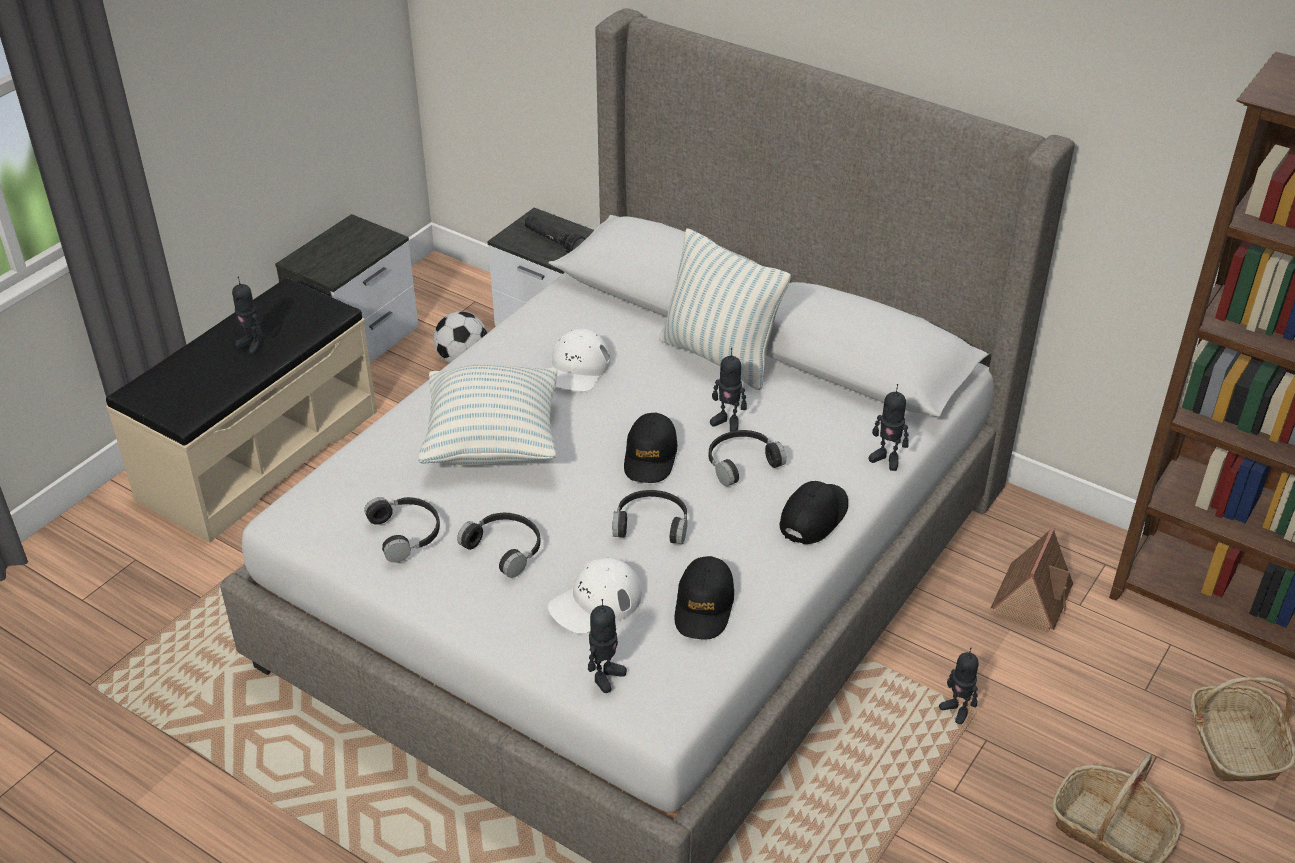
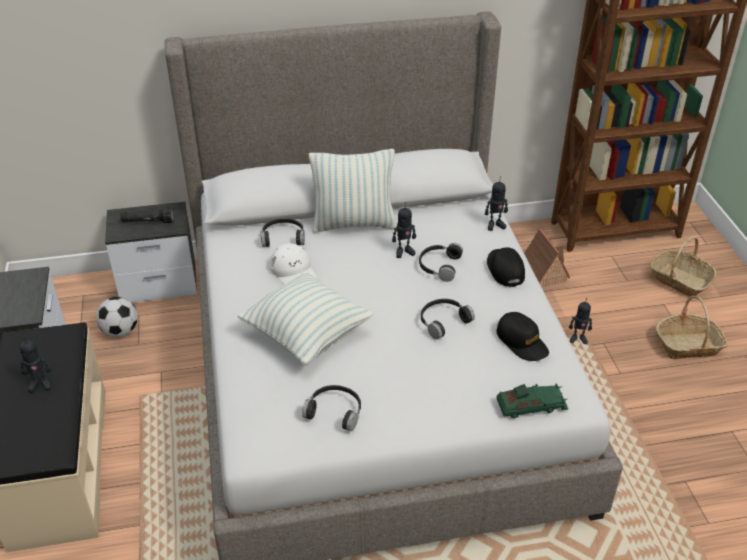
camera: 45 degrees left, 0 degrees up
(506, 548) = (394, 382): black headphones -> black headphones (283, 237)
(595, 602) = (476, 375): white cap -> none
(605, 676) = (532, 405): toy robot -> green toy car
(650, 457) = (395, 290): black cap -> none

